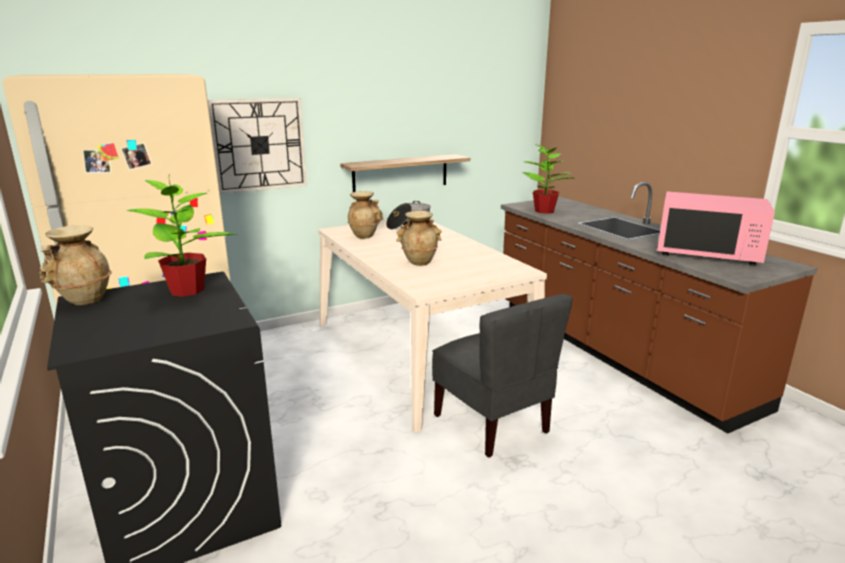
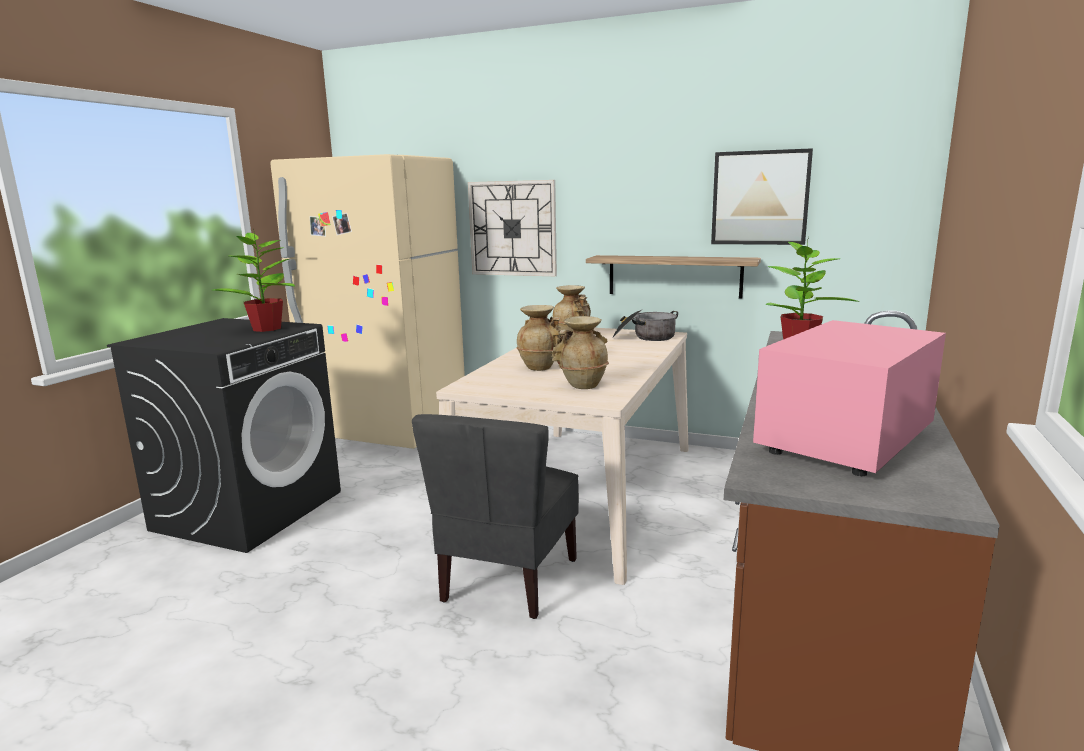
camera: 50 degrees right, 5 degrees down
(84, 300) = (221, 322): beige vase -> beige vase (582, 385)
(453, 111) = (760, 198): none -> picture
(707, 253) = (846, 441): pink microwave -> pink microwave turned 60 degrees clockwise

